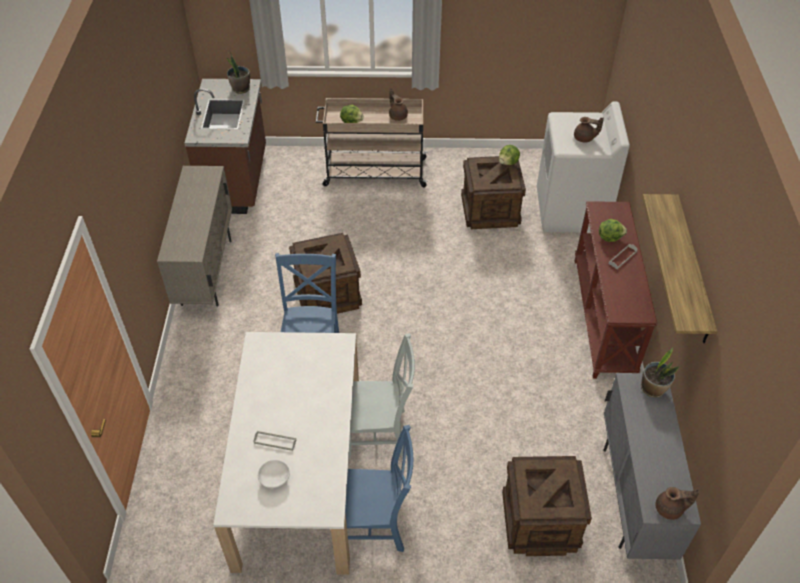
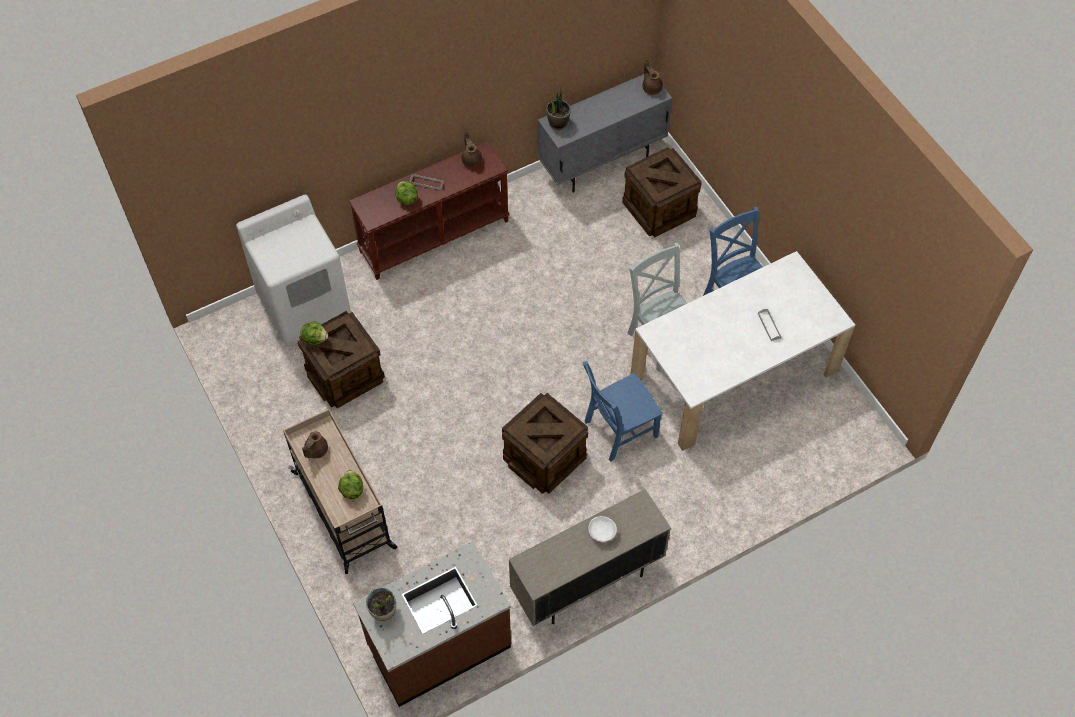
camera: 120 degrees left, 10 degrees up
(274, 478) = (796, 309): white bowl -> white bowl (601, 533)
(584, 138) = (299, 241): brown teapot -> brown teapot (471, 160)
(692, 269) = (503, 67): shelf -> none

